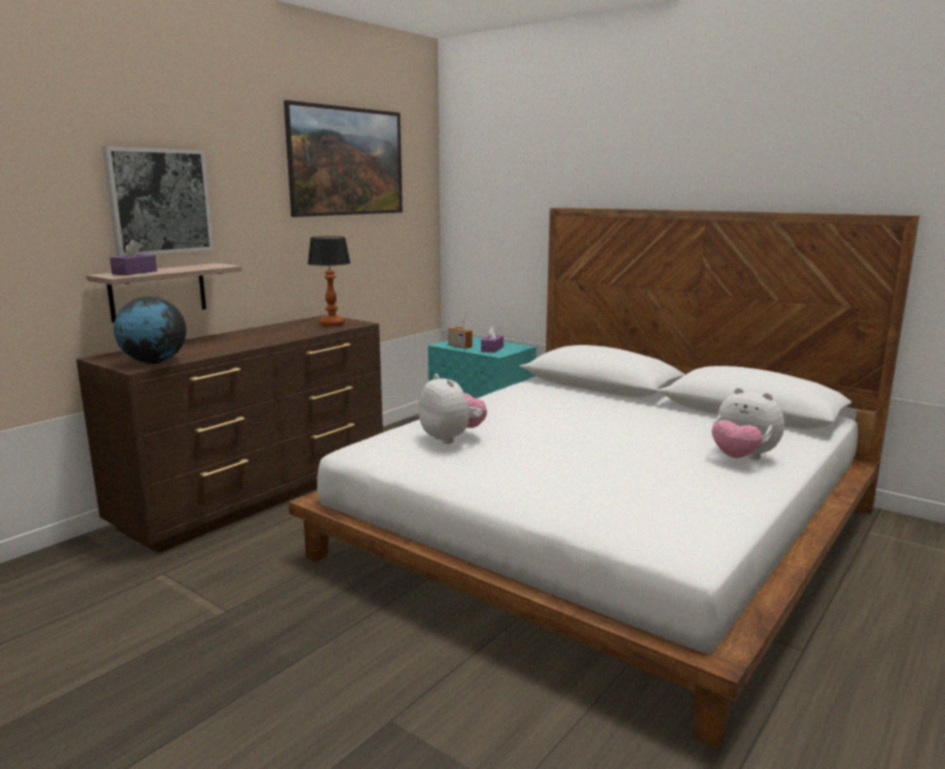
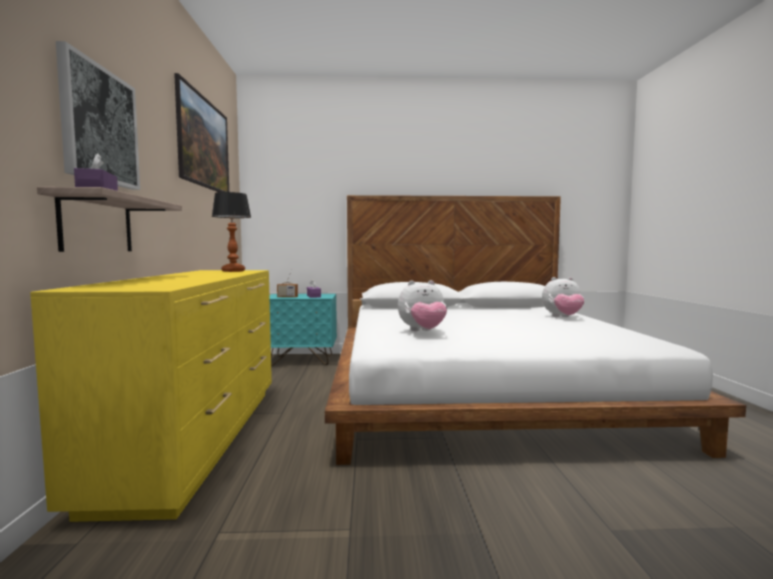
camera: 40 degrees left, 10 degrees down
(154, 362) = (162, 286): globe -> none
(260, 493) = (198, 439): brown dresser -> yellow dresser
(451, 438) = (423, 331): plush toy -> plush toy turned 150 degrees clockwise

